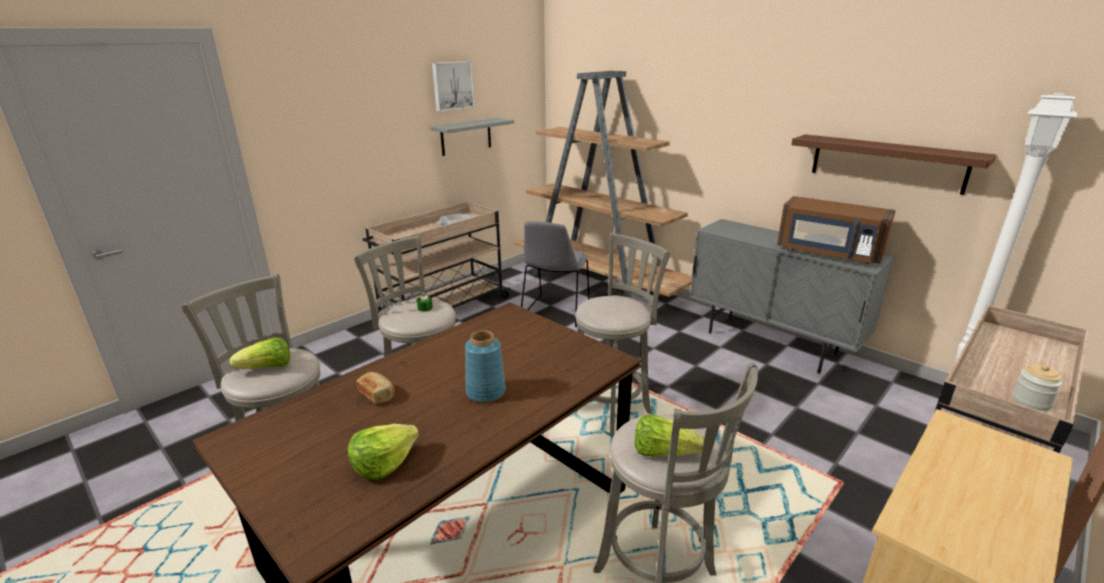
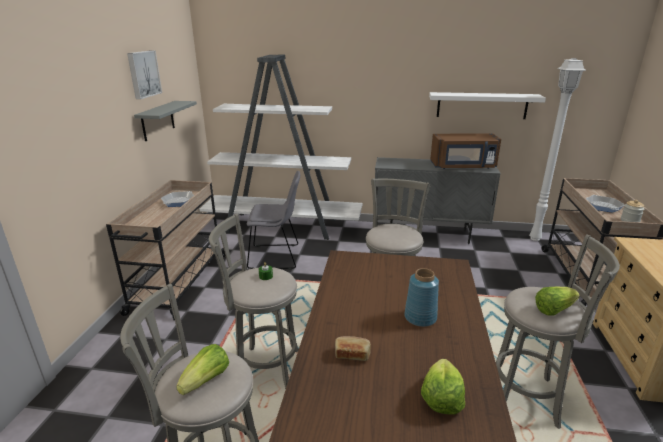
camera: 35 degrees left, 0 degrees up
(555, 313) = (276, 257): grey chair -> grey chair turned 75 degrees counterclockwise
(598, 284) = (283, 226): brown bookcase -> white bookcase
(886, 163) = (482, 105): brown shelf -> white shelf
(1014, 367) = (603, 206): none -> frying pan

